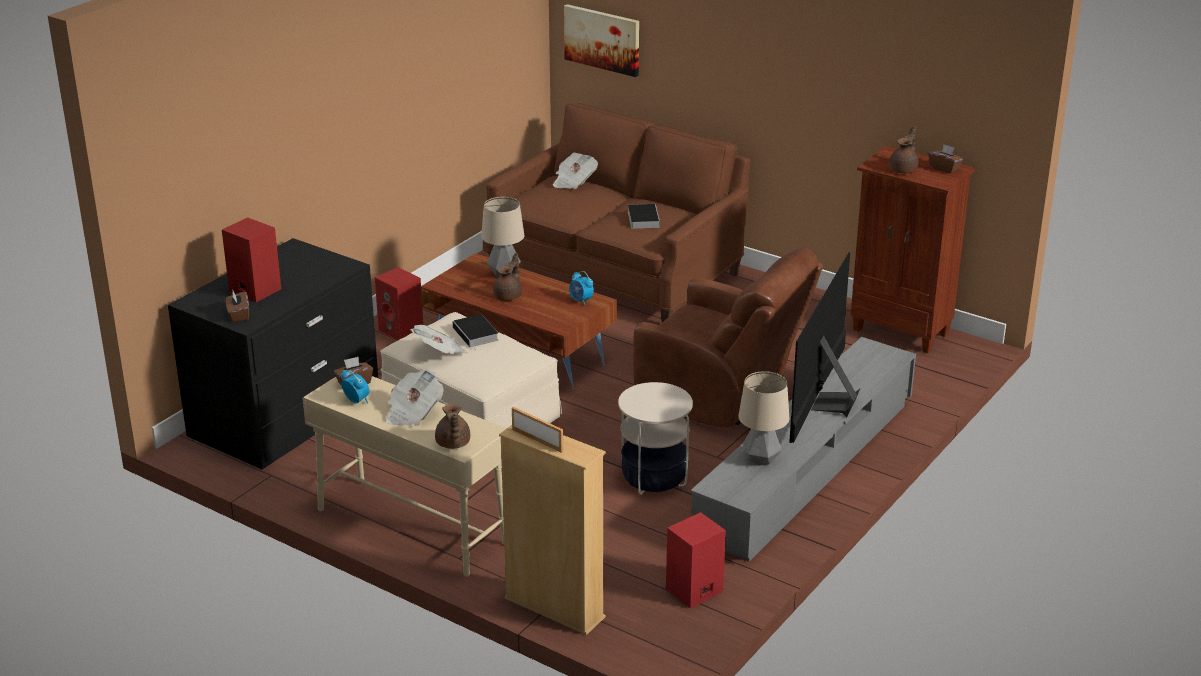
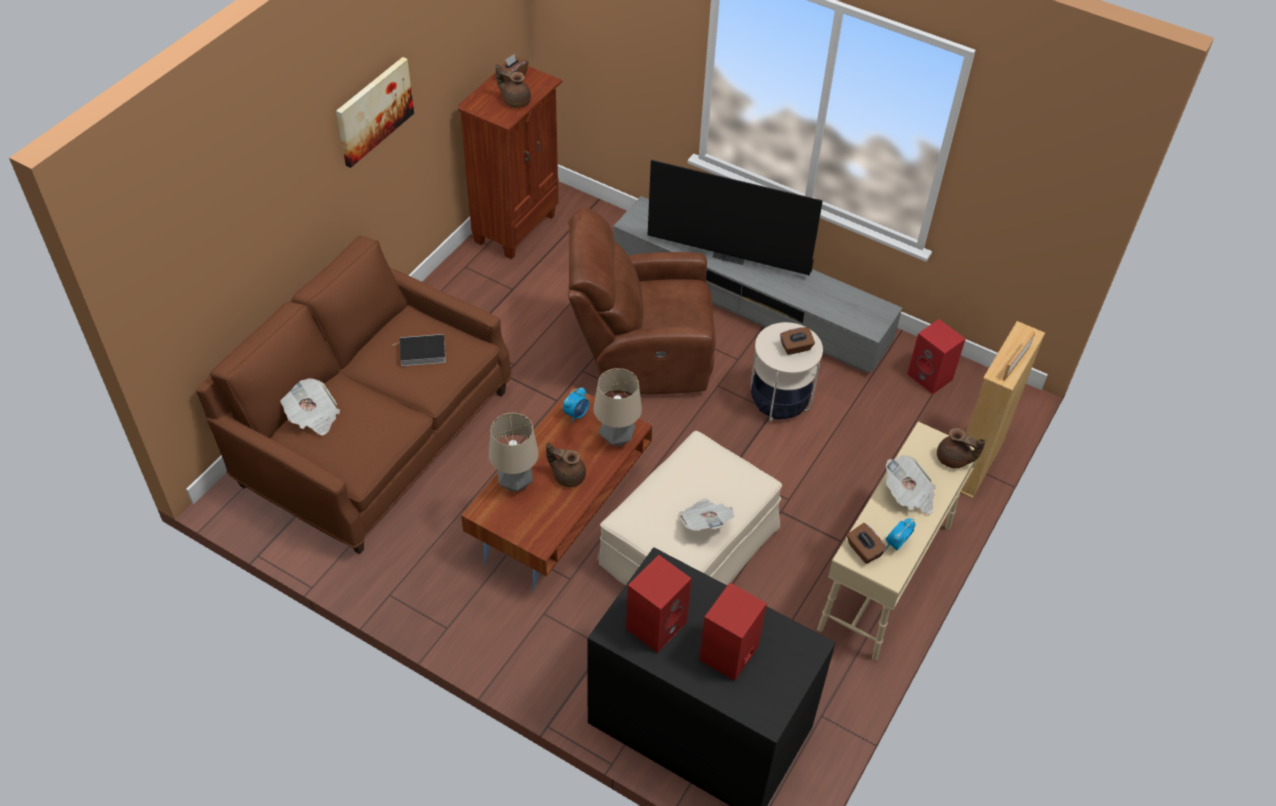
camera: 95 degrees left, 20 degrees up
(238, 315) = (792, 658): brown tissue box -> brown tissue box (796, 348)
(402, 330) = (509, 630): red speaker -> red speaker (656, 624)
(452, 444) = (953, 459): brown teapot -> brown teapot turned 45 degrees clockwise
(476, 334) = (664, 494): book -> none
(602, 39) = (196, 287): picture -> picture (374, 111)
(721, 398) = (640, 354): brown armchair -> brown armchair turned 120 degrees counterclockwise
(761, 459) = (825, 298): table lamp -> table lamp (616, 439)

